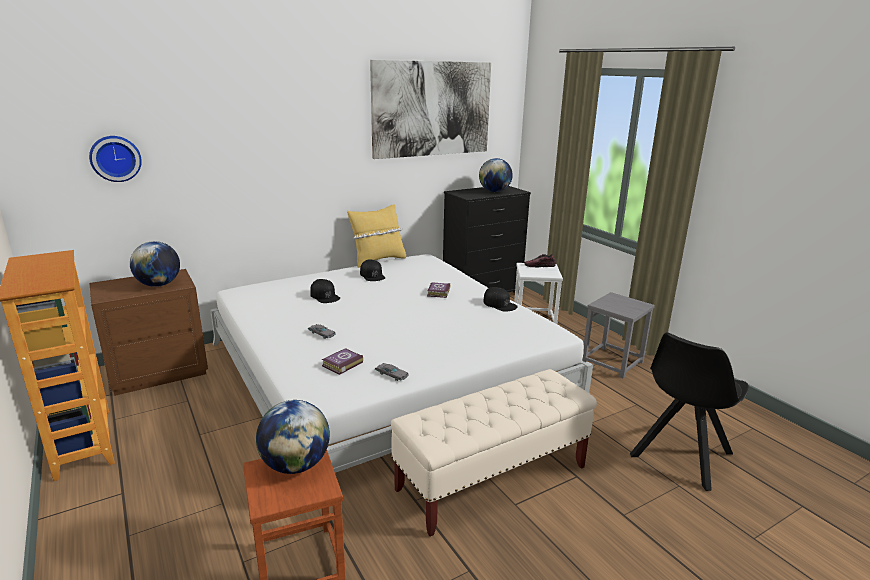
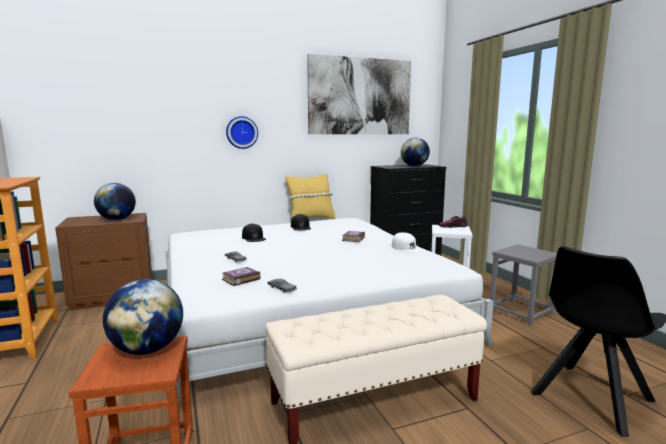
camera: 10 degrees right, 10 degrees down
(115, 158) = (97, 120): wall clock -> wall clock (241, 132)
(499, 304) = (406, 248): black cap -> white cap

